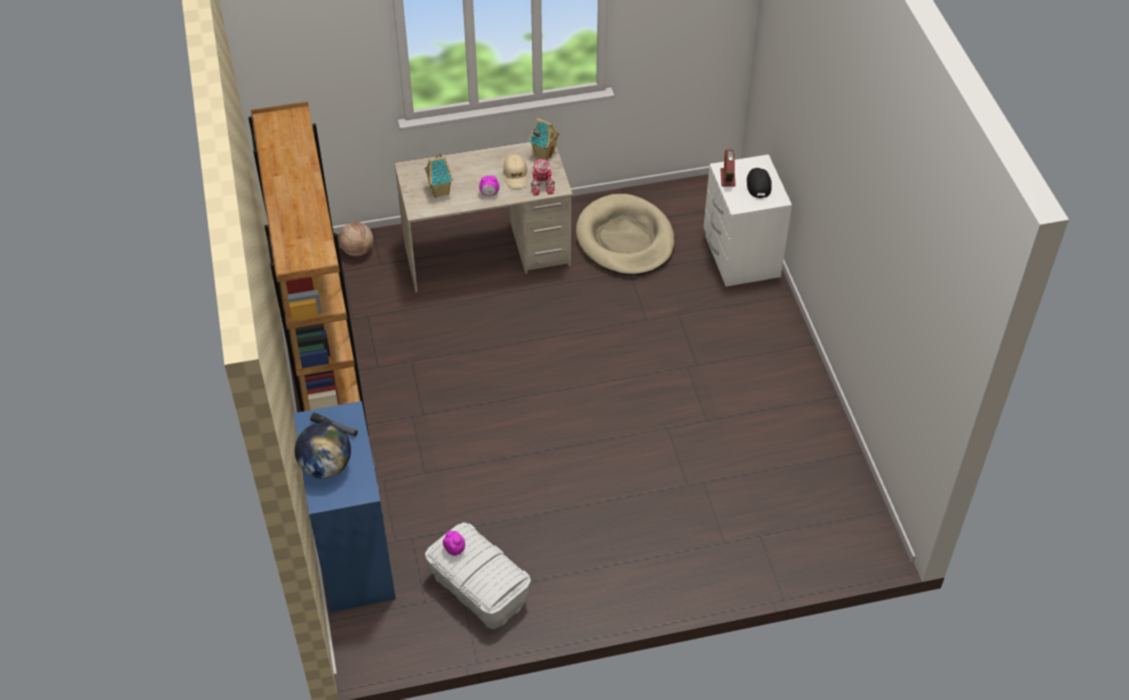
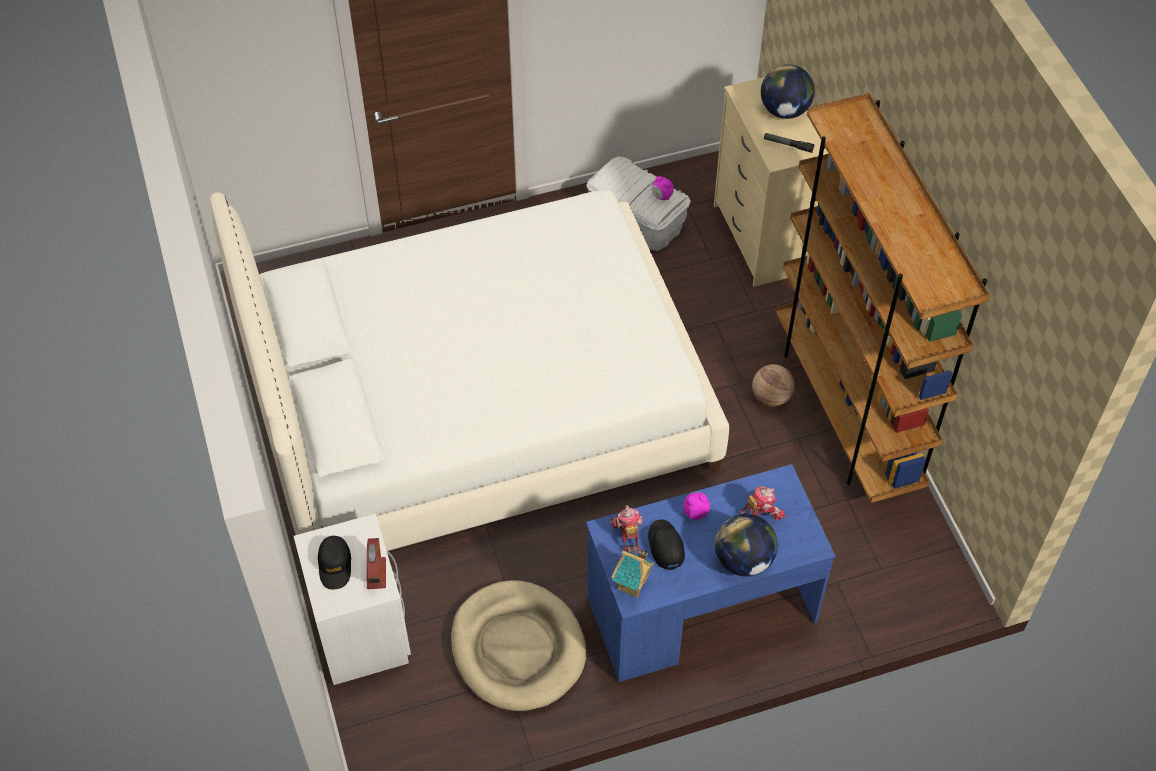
camera: 175 degrees right, 5 degrees up
(356, 557) = (761, 238): blue dresser -> beige dresser
(357, 251) = (872, 601): basketball -> basketball (771, 397)
(440, 191) = (760, 511): toy house -> toy robot
(461, 164) = (743, 560): none -> globe
(486, 253) = (701, 610): beige desk -> blue desk
(516, 175) = (665, 546): beige cap -> black cap
(651, 410) = (478, 407): none -> white bed

